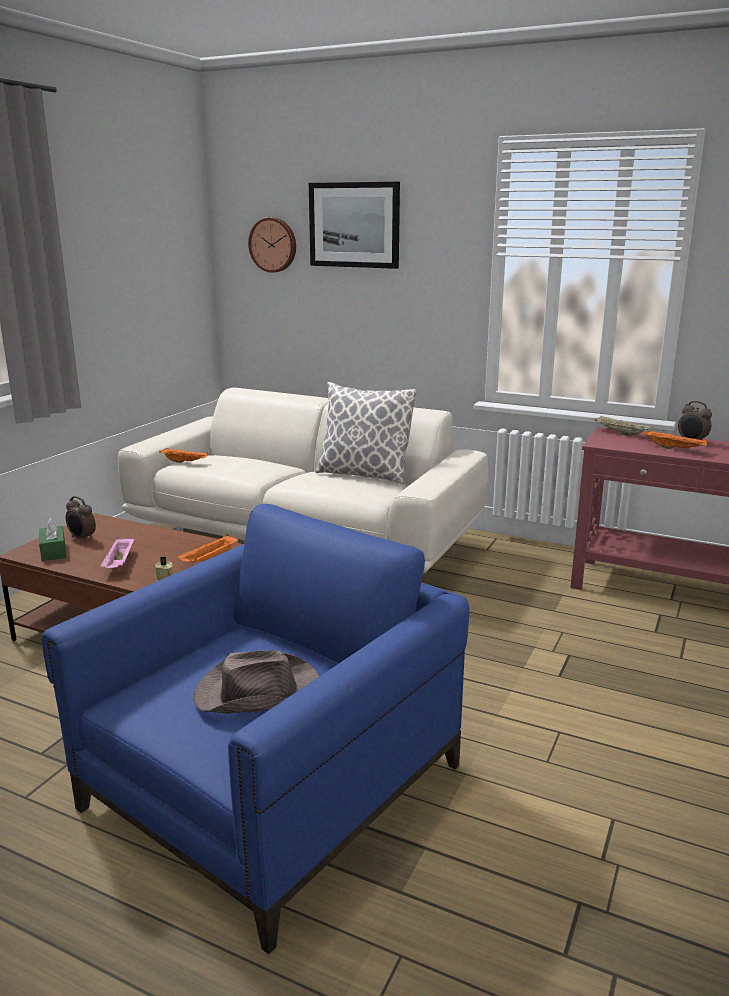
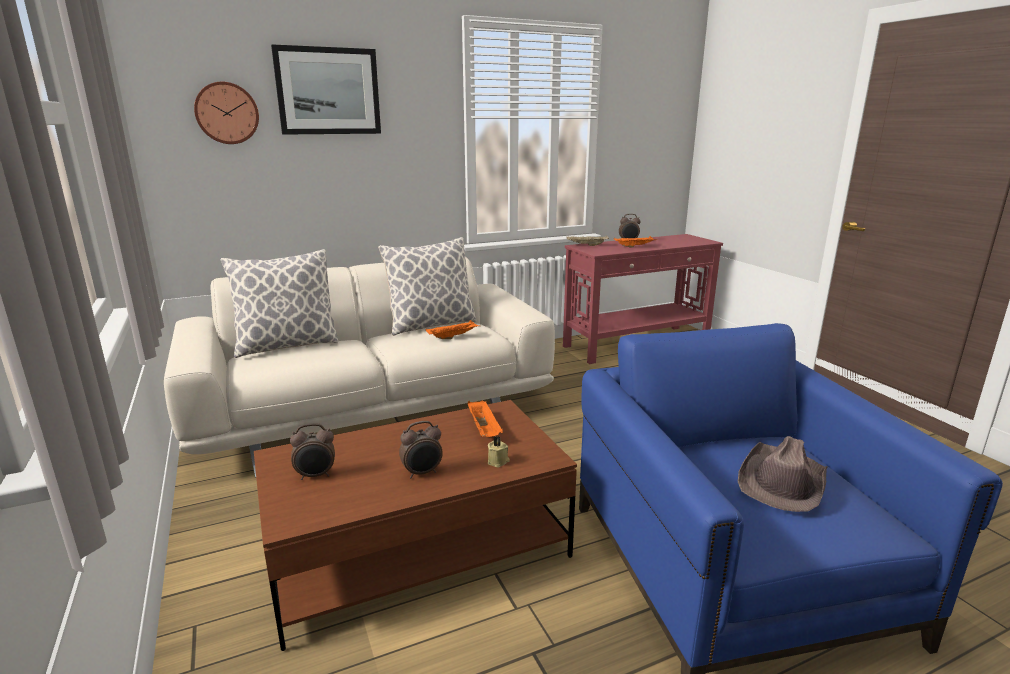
camera: 50 degrees left, 0 degrees up
(53, 551) = (320, 501): green tissue box -> none
(120, 564) = (422, 473): pink tray -> alarm clock
(185, 462) = (254, 366): orange tray -> orange tray (453, 337)
(239, 456) = (287, 346): none -> pillow

